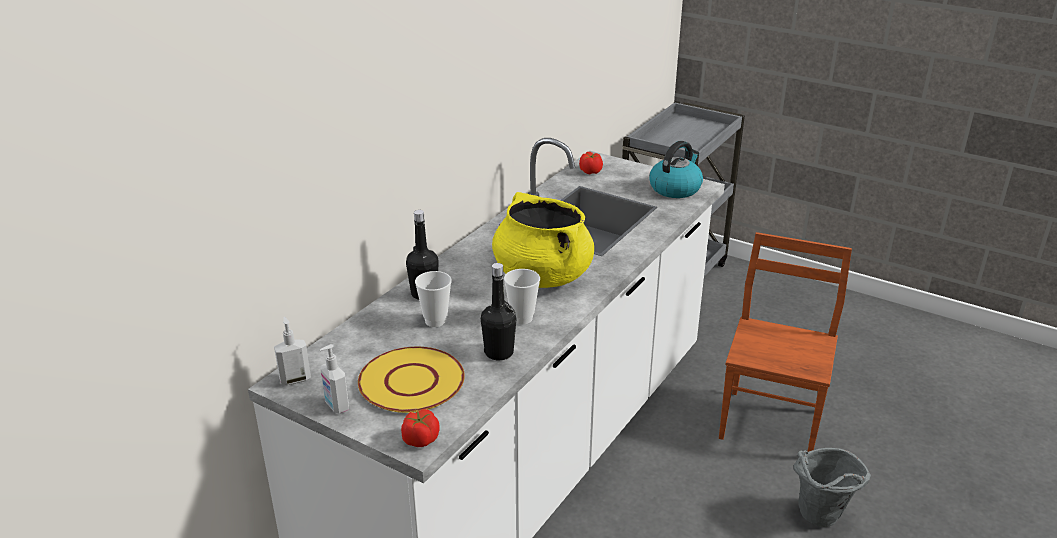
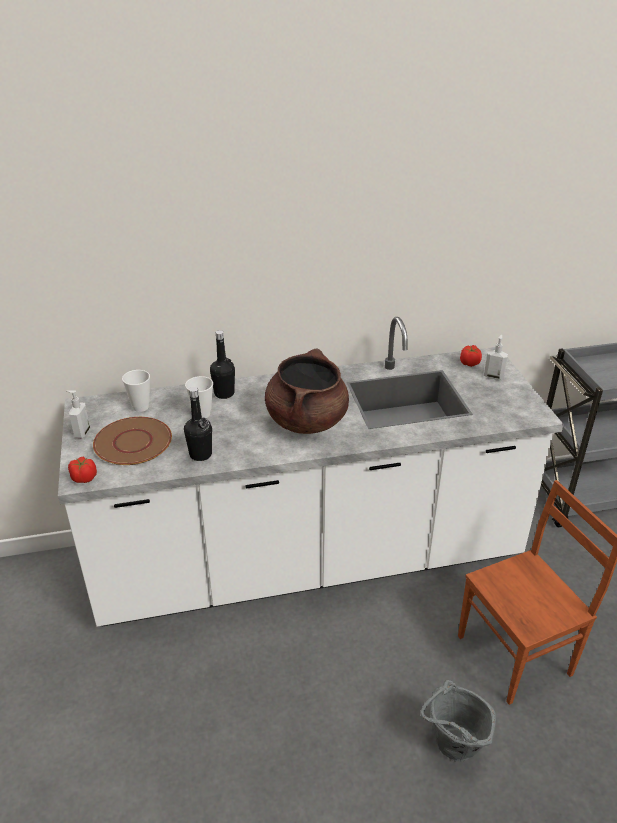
camera: 45 degrees right, 5 degrees up
(295, 379) = (89, 406): soap dispenser -> soap dispenser (493, 376)
(410, 382) = (132, 442): yellow plate -> brown plate
(522, 318) = (248, 441): cup -> cup (140, 407)
(542, 276) = (306, 421): yellow cooking pot -> brown cooking pot
(675, 188) = (513, 407): kettle -> none

